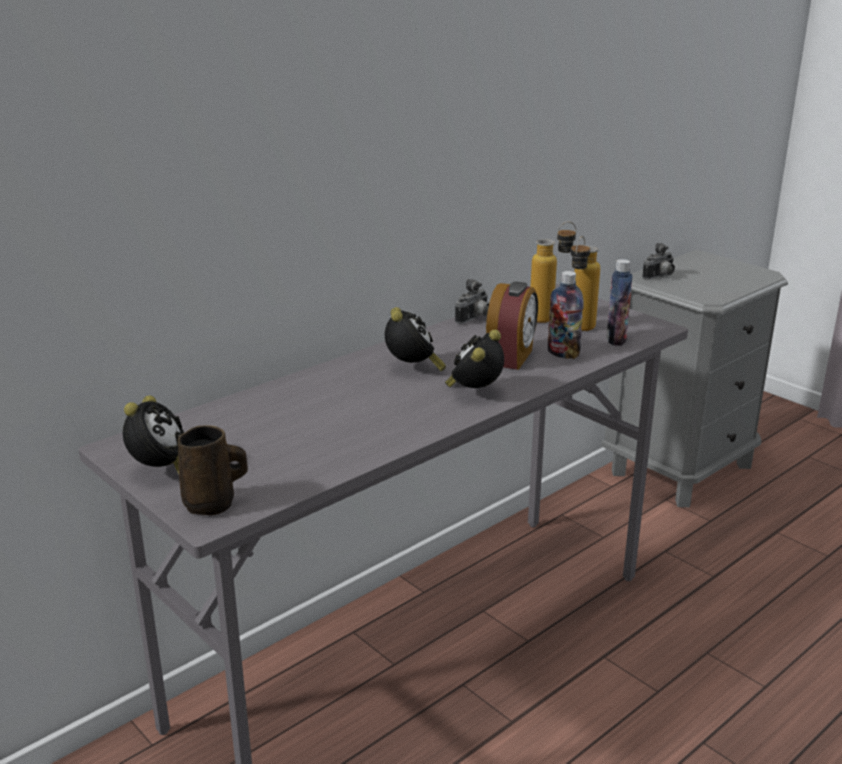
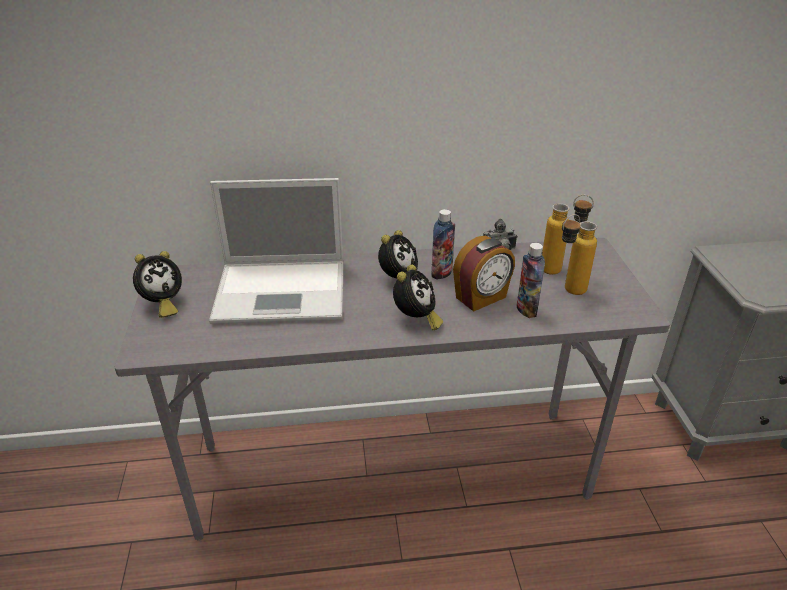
camera: 35 degrees right, 10 degrees up
(212, 504) = (158, 341): brown mug -> none
(297, 414) = (284, 291): none -> laptop
(475, 392) = (416, 320): alarm clock -> alarm clock turned 135 degrees clockwise
(616, 340) = (588, 312): bottle -> bottle (441, 273)
(660, 277) = (736, 257): camera -> none

